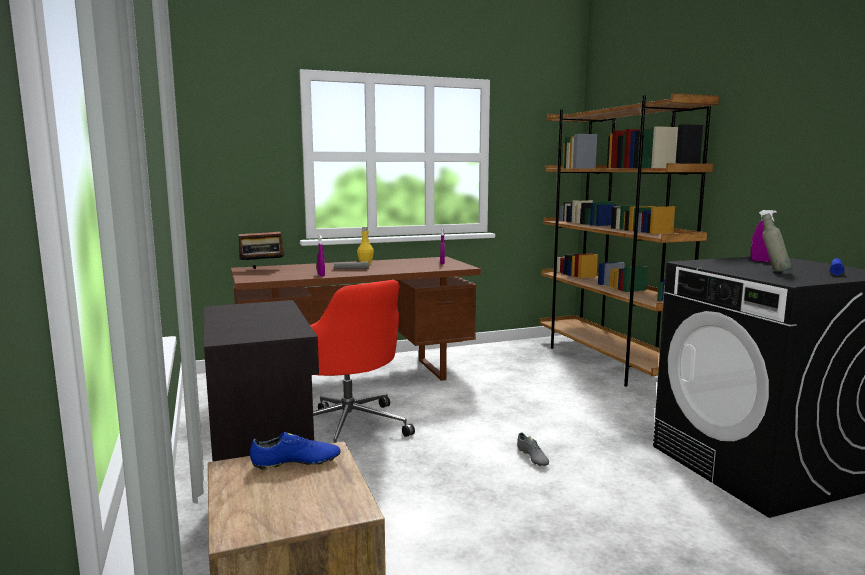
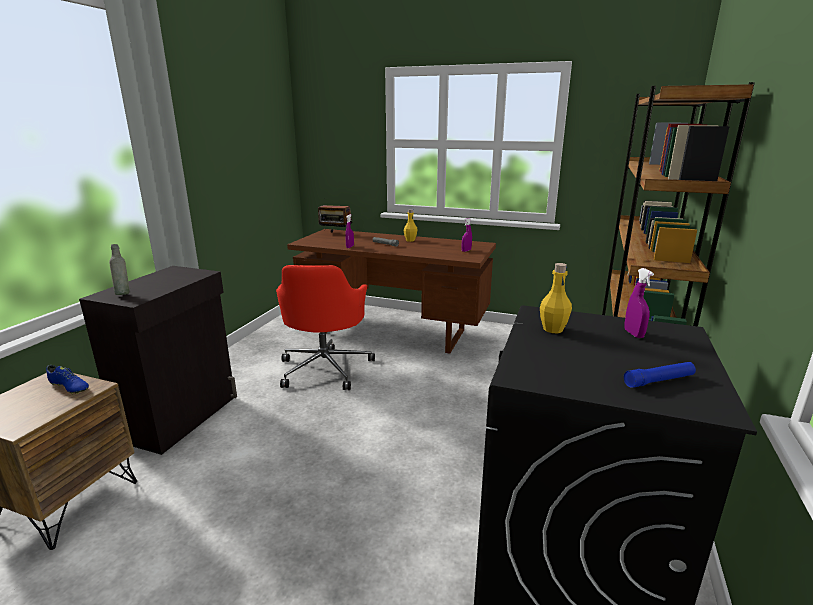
camera: 40 degrees right, 10 degrees up
(532, 458) = (390, 446): grey shoe -> none
(726, 266) = (553, 329): none -> yellow bottle
(773, 271) = (569, 354): grey bottle -> grey bottle (123, 294)

